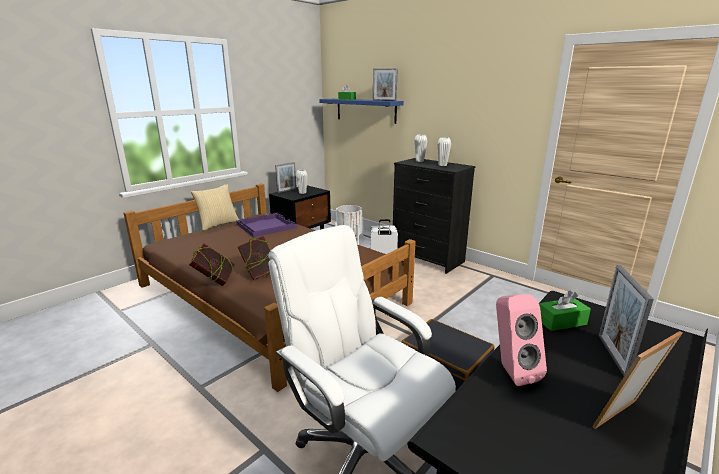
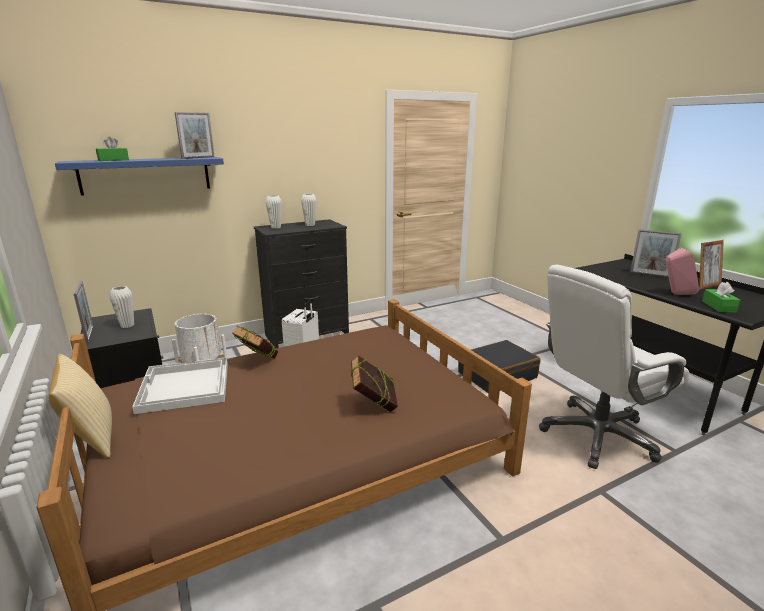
camera: 70 degrees left, 0 degrees up
(215, 281) = (375, 444): book -> book (257, 362)
(265, 226) = (184, 387): purple tray -> white tray
(561, 322) = (616, 275): green tissue box -> green tissue box (718, 306)
(624, 420) = (705, 285): picture frame -> picture frame turned 105 degrees counterclockwise

